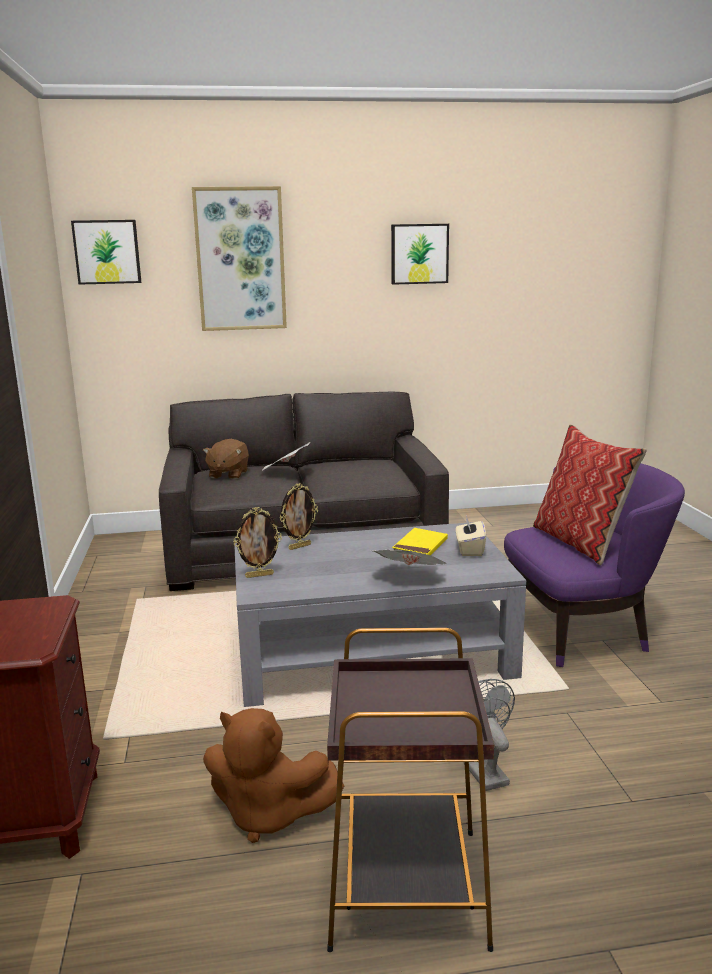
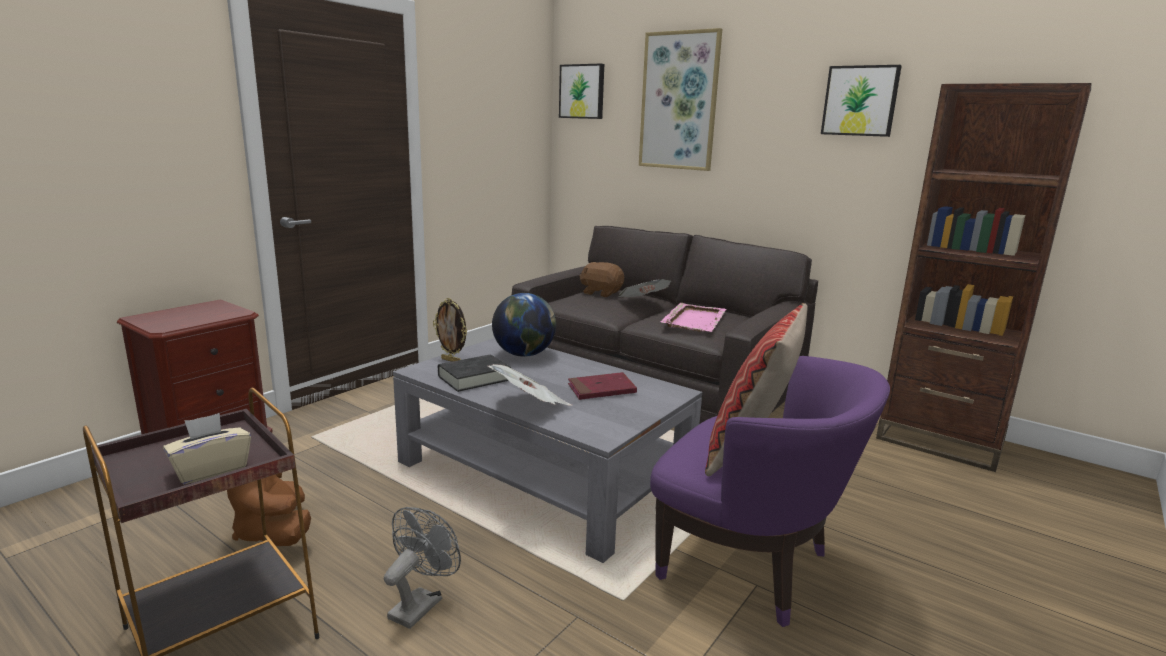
camera: 45 degrees right, 0 degrees up
(228, 474) = (601, 293): brown plush toy -> brown plush toy turned 60 degrees clockwise
(299, 546) = (524, 354): picture frame -> globe
(318, 579) = (474, 378): none -> black book
(356, 473) = (694, 320): none -> pink tray
(420, 546) = (601, 389): yellow book -> red book
(470, 550) = (632, 409): beige tissue box -> beige tissue box (211, 469)
(531, 516) = (939, 441): none -> brown bookcase

